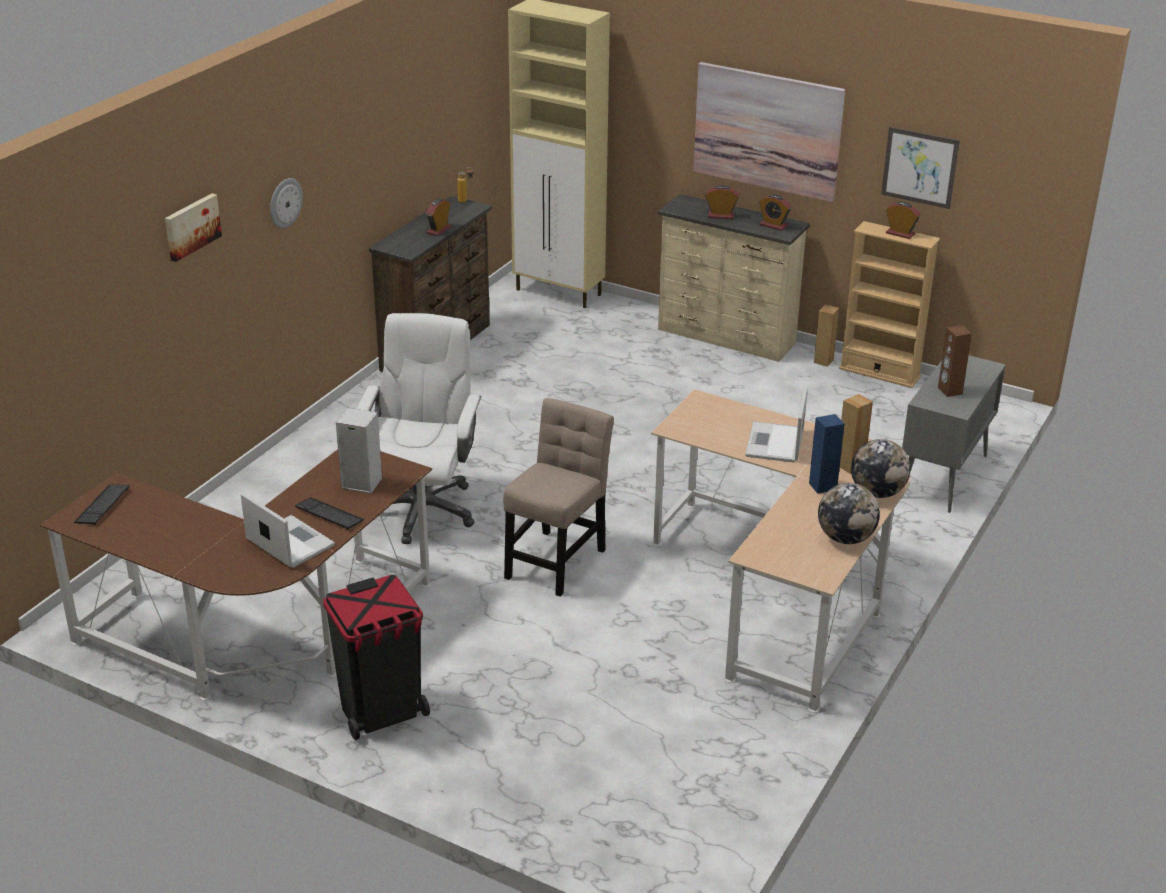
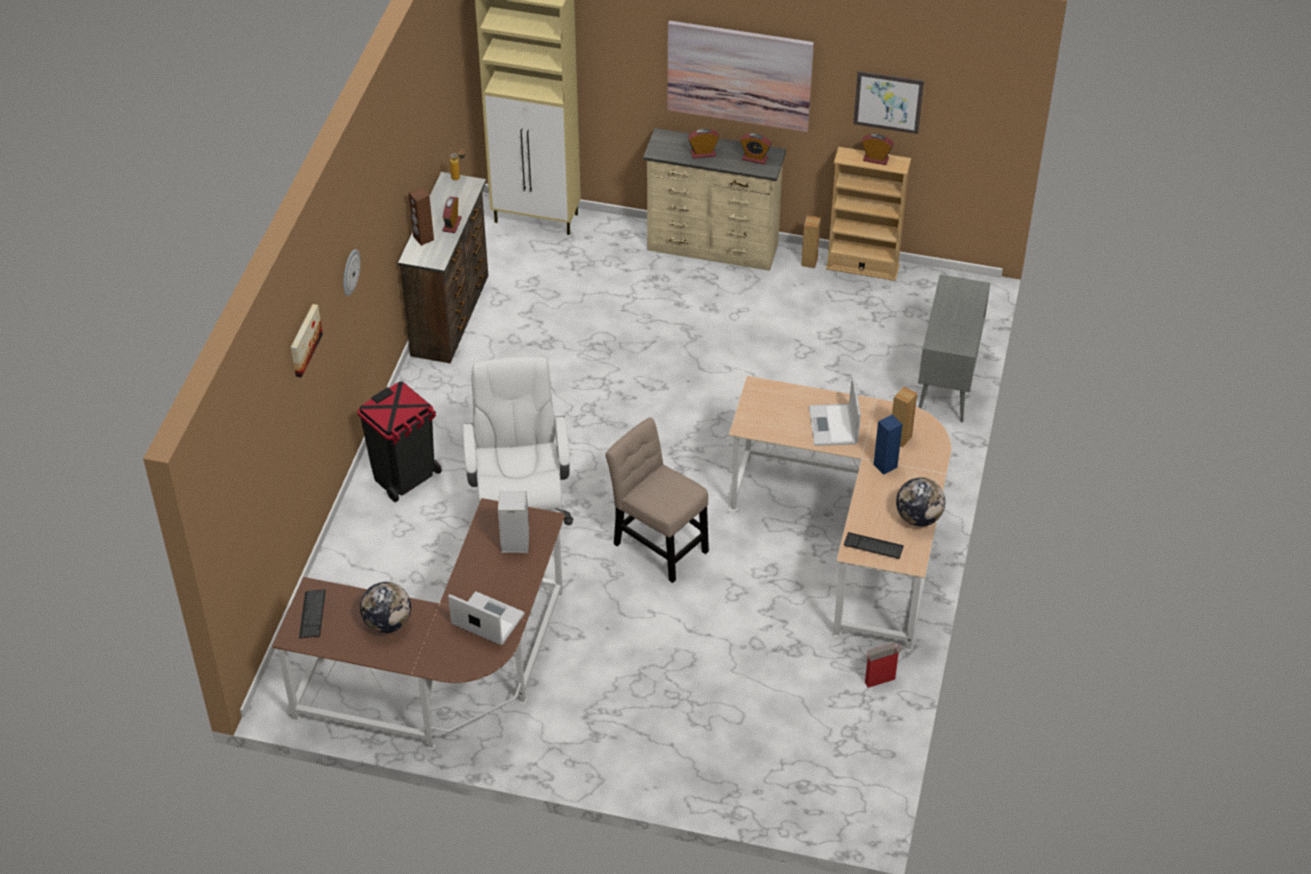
camera: 15 degrees left, 15 degrees up
(329, 514) = (505, 583): keyboard -> keyboard (873, 546)
(382, 713) = (579, 728): black trash can -> black trash can (405, 477)
(557, 560) = (657, 544): beige chair -> beige chair turned 60 degrees counterclockwise
(766, 735) = (880, 680): none -> cardboard box
(877, 492) = (929, 463): globe -> globe (387, 623)
(949, 391) = (952, 325): brown speaker -> brown speaker (423, 238)

